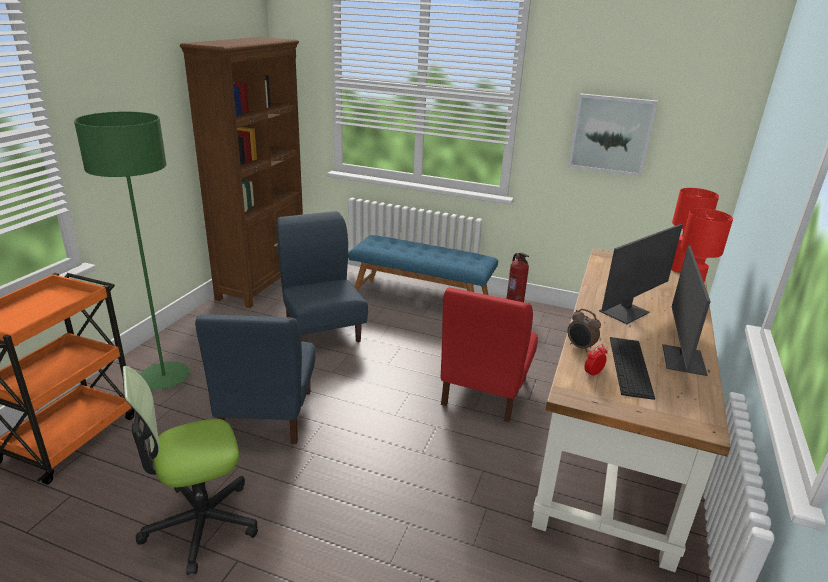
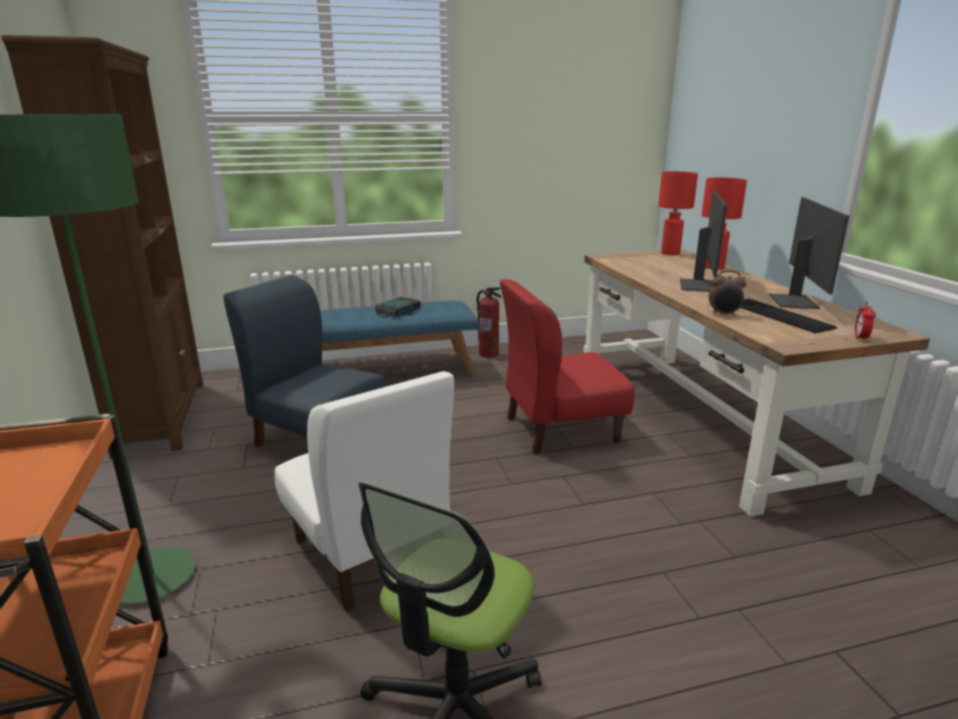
camera: 35 degrees left, 5 degrees down
(266, 416) = (369, 552): blue chair -> white chair
(432, 252) = (397, 310): none -> book
(483, 391) = (560, 429): red chair -> red chair turned 90 degrees clockwise
(593, 373) = (769, 327): alarm clock -> alarm clock (860, 338)
(611, 134) = (550, 143): picture -> none
(682, 360) = (794, 301): monitor -> monitor turned 150 degrees counterclockwise

